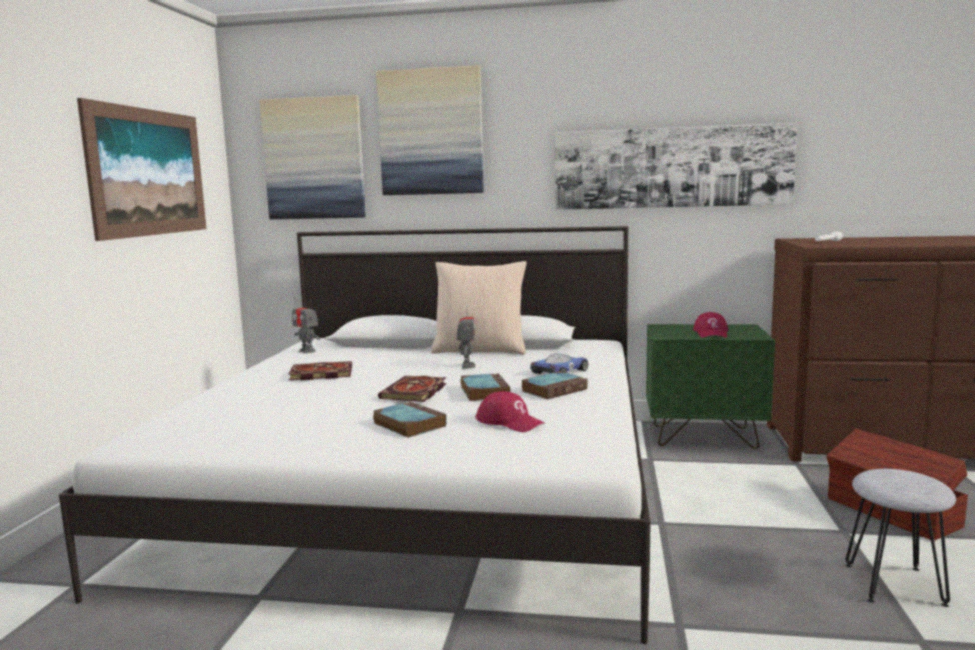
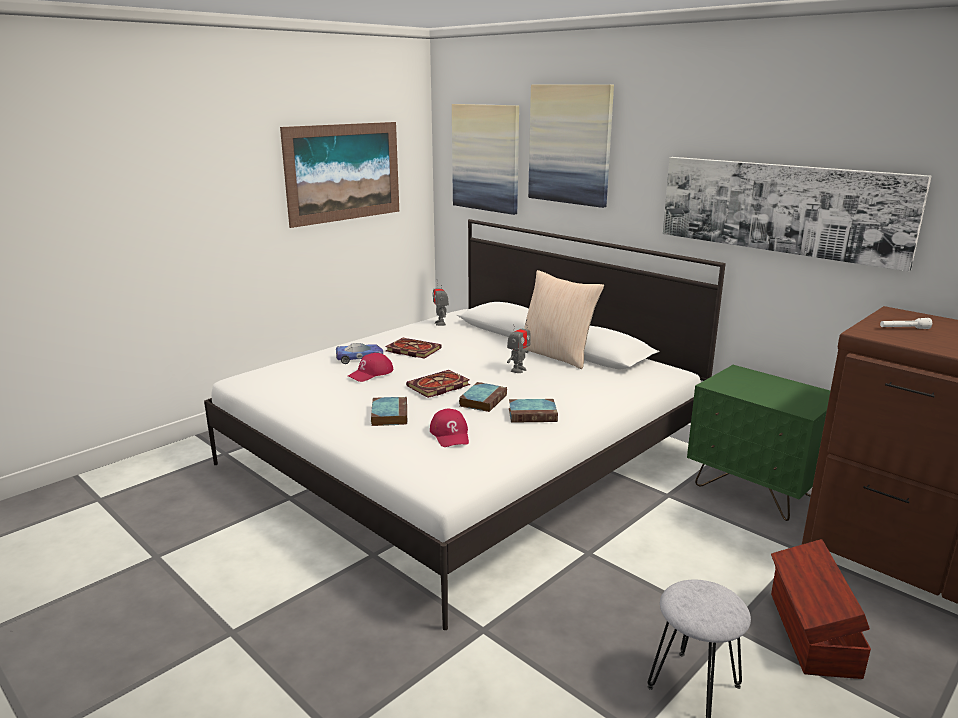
camera: 35 degrees right, 10 degrees up
(560, 371) = (573, 397): toy car -> toy car (360, 358)
(711, 333) = (767, 393): red cap -> red cap (371, 373)

